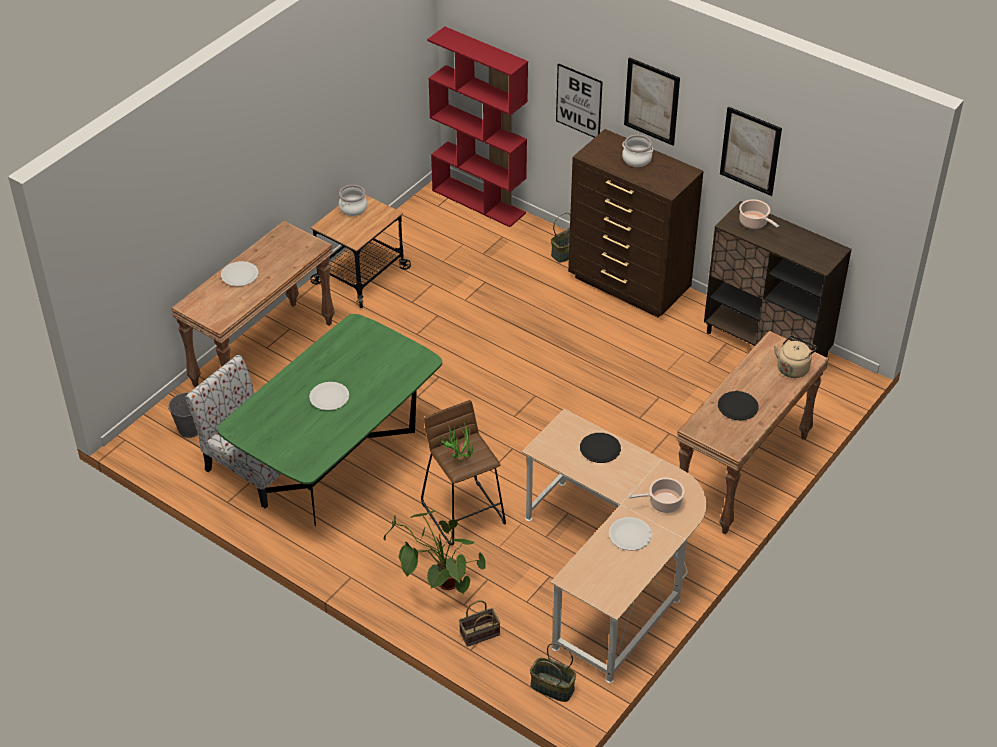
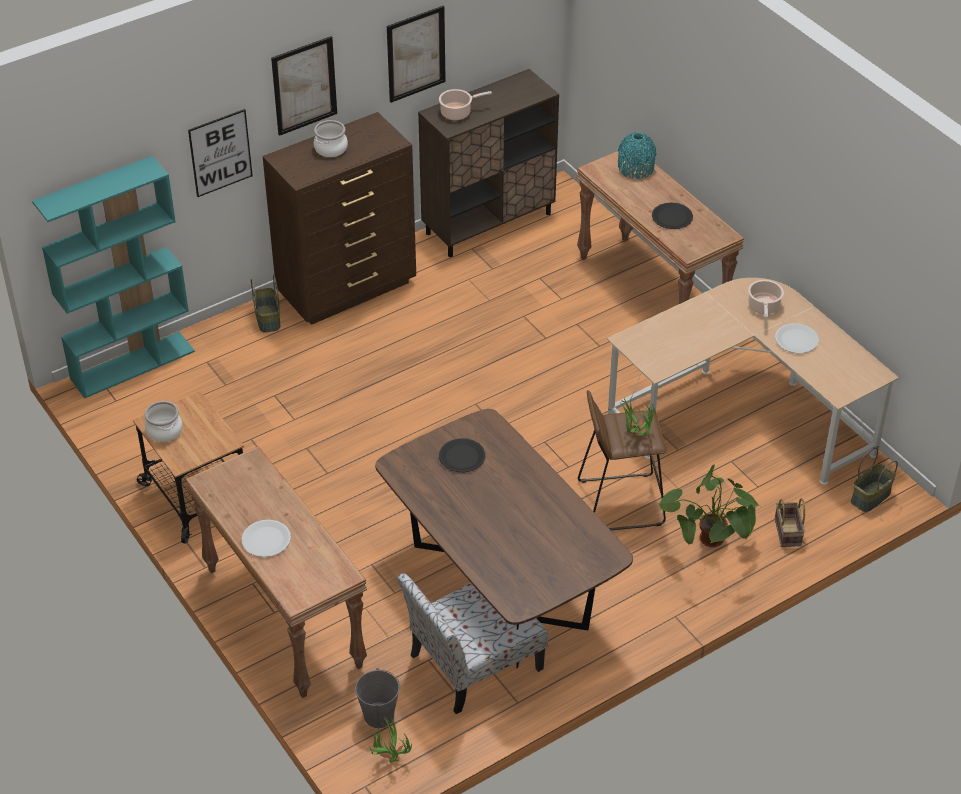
camera: 70 degrees left, 0 degrees up
(152, 445) = (389, 759): none -> potted plant
(329, 397) = (506, 512): white plate -> none
(338, 462) = (499, 588): green dining table -> brown dining table
(479, 201) = (133, 364): red bookcase -> turquoise bookcase
(600, 449) = (674, 328): black plate -> black plate (462, 456)
(793, 368) = (635, 168): beige kettle -> turquoise vase

